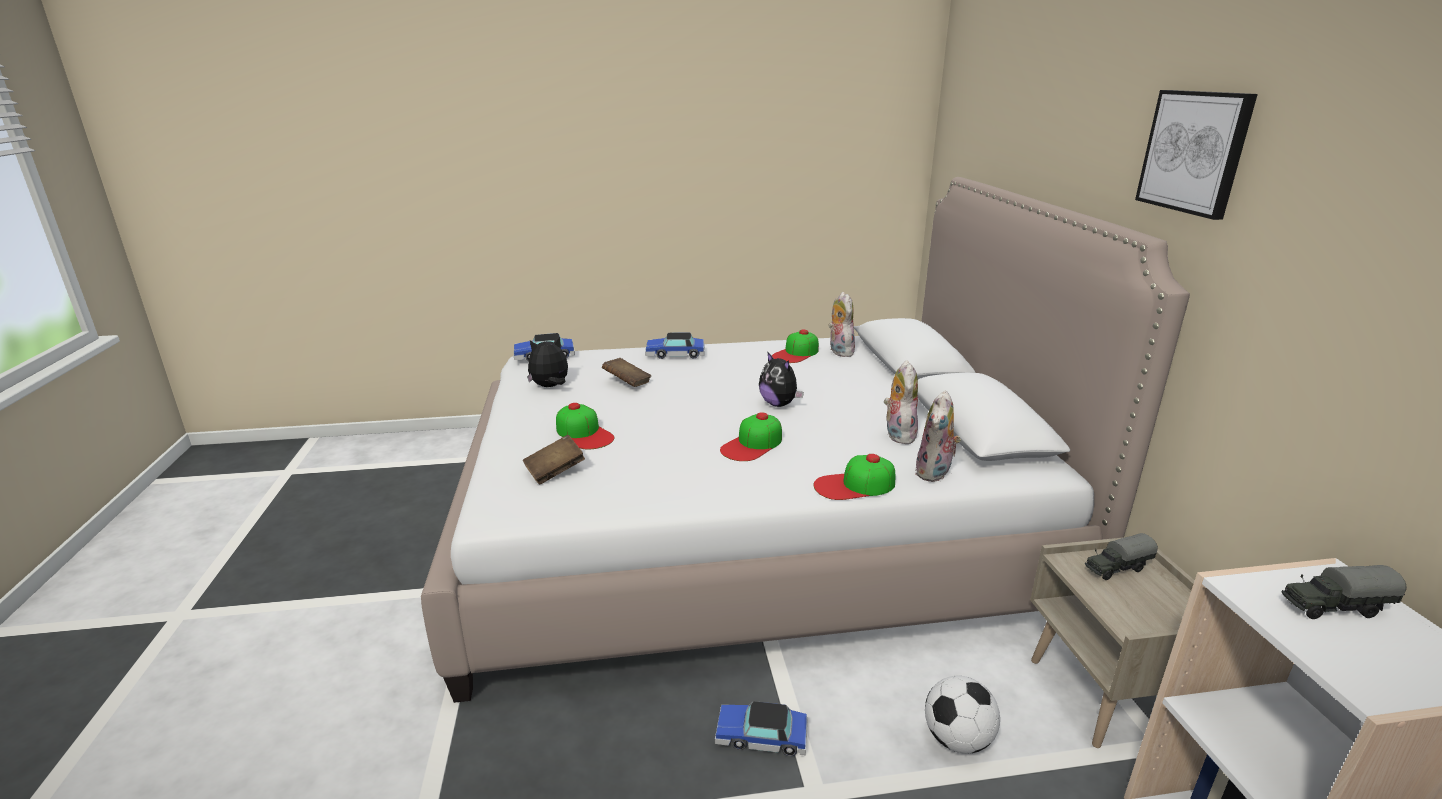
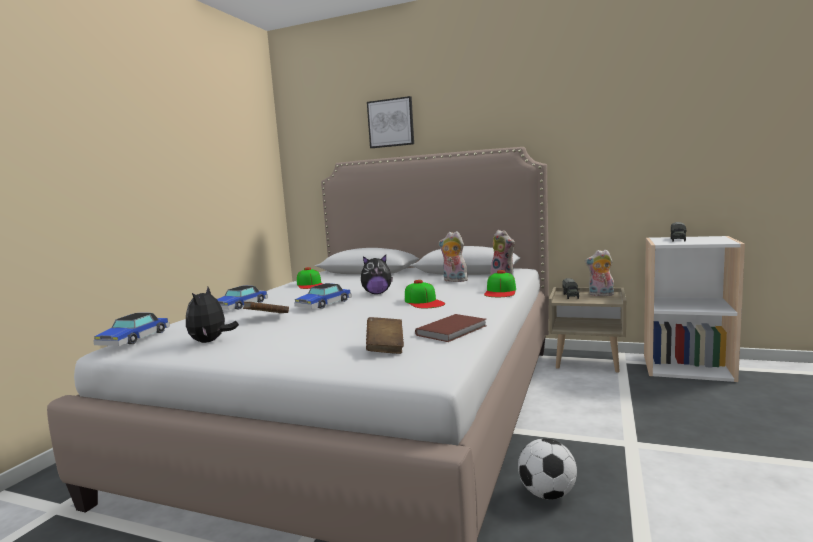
camera: 60 degrees left, 15 degrees down
(584, 433) = (331, 336): cap -> none
(632, 494) = (453, 330): none -> brown book
(761, 736) = (579, 450): toy car -> toy car (324, 304)
(839, 351) = (327, 278): plush toy -> plush toy (600, 295)
(956, 739) = (602, 398): football -> football (547, 494)
(1194, 152) = (512, 111): picture -> picture (391, 123)

